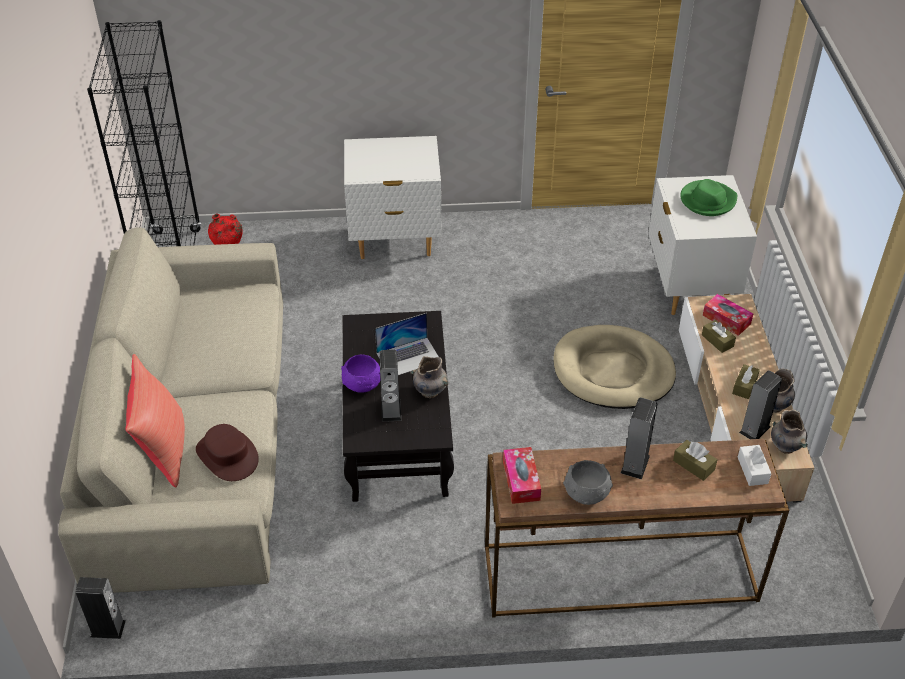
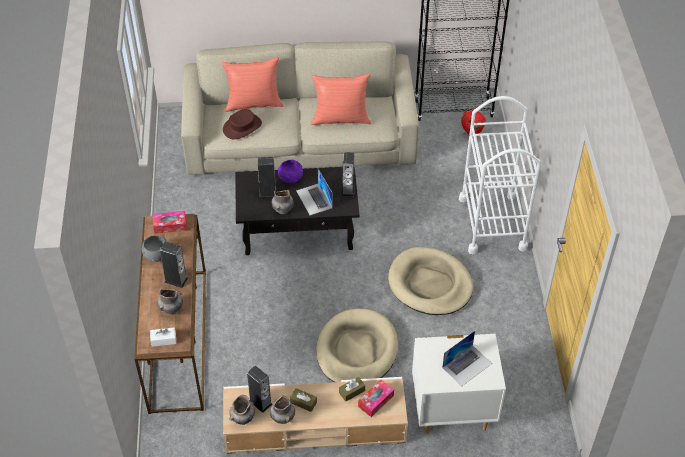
camera: 90 degrees right, 5 degrees up
(108, 628) = (170, 119): speaker -> speaker (348, 189)
(228, 336) = (340, 118): none -> red pillow
(395, 241) = (492, 223): white nightstand -> white cart
(498, 301) = (430, 284): none -> beige dog bed
(693, 465) = (172, 309): brown tissue box -> grey vase
(707, 200) = (467, 365): green hat -> laptop

